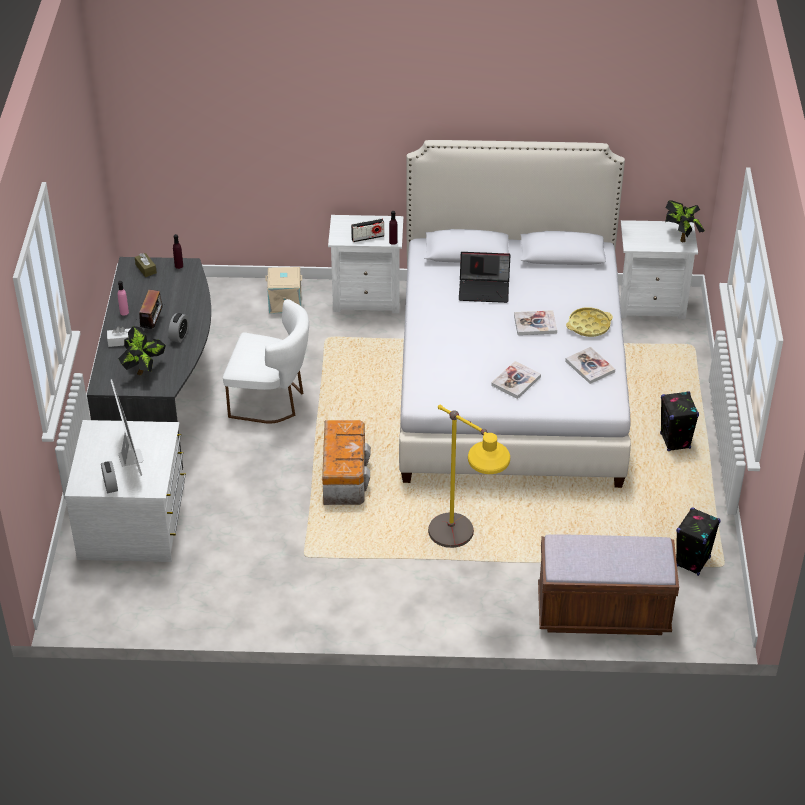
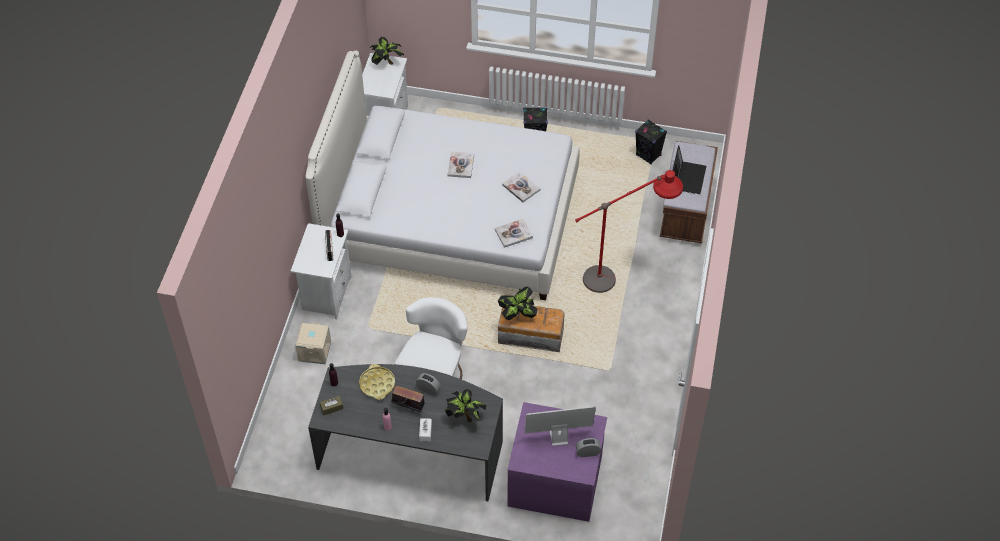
camera: 80 degrees left, 10 degrees up
(134, 522) = (555, 479): white dresser -> purple dresser
(344, 434) = (518, 315): none -> potted plant
(463, 554) = (622, 276): yellow floor lamp -> red floor lamp
(484, 289) = (411, 188): laptop -> laptop (687, 177)
(589, 325) = (469, 136): yellow tray -> yellow tray (377, 384)
(590, 366) = (514, 144): book -> book (513, 234)

